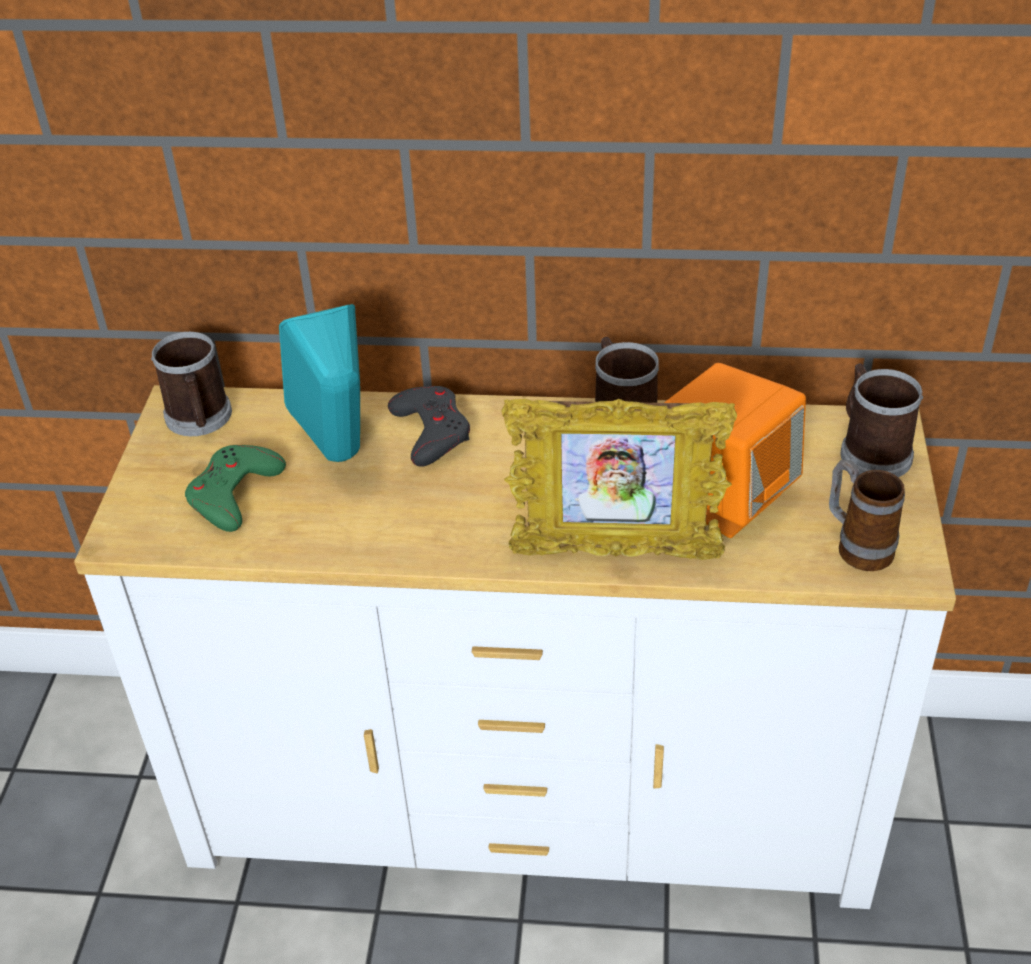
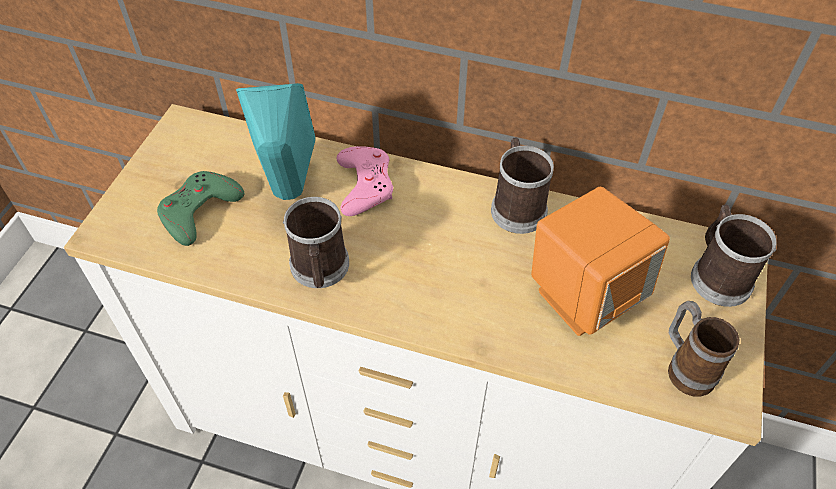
camera: 10 degrees right, 10 degrees up
(199, 419) = (195, 140): mug -> mug (320, 269)
(431, 431) = (365, 185): grey game controller -> pink game controller
(615, 554) = (479, 330): picture frame -> none

